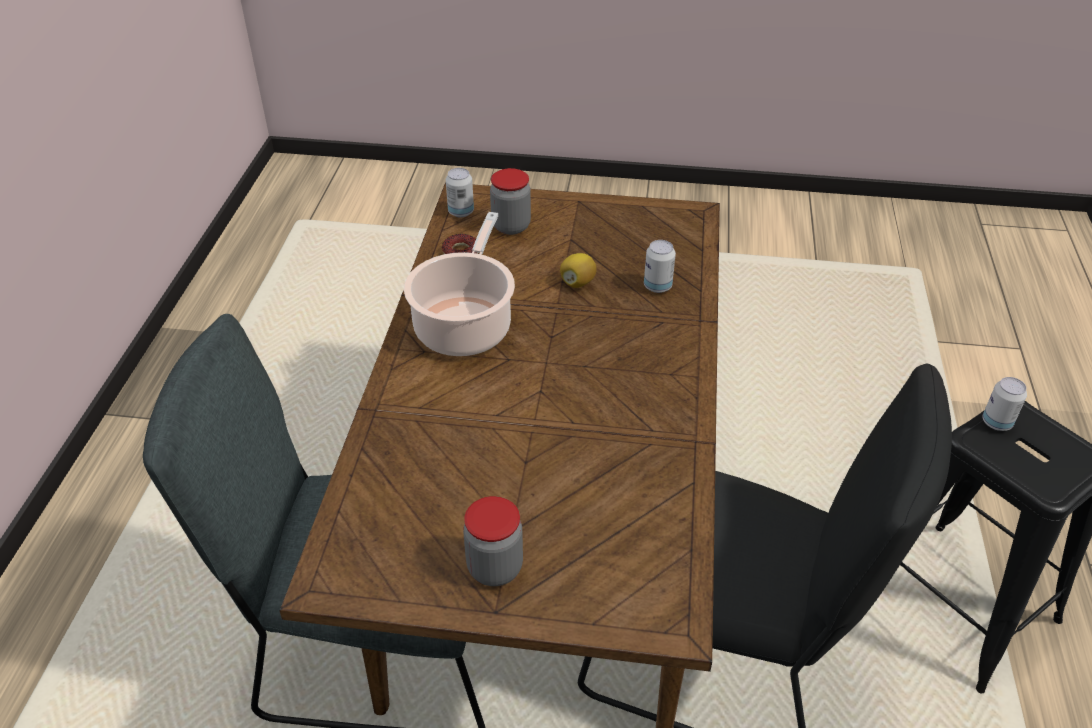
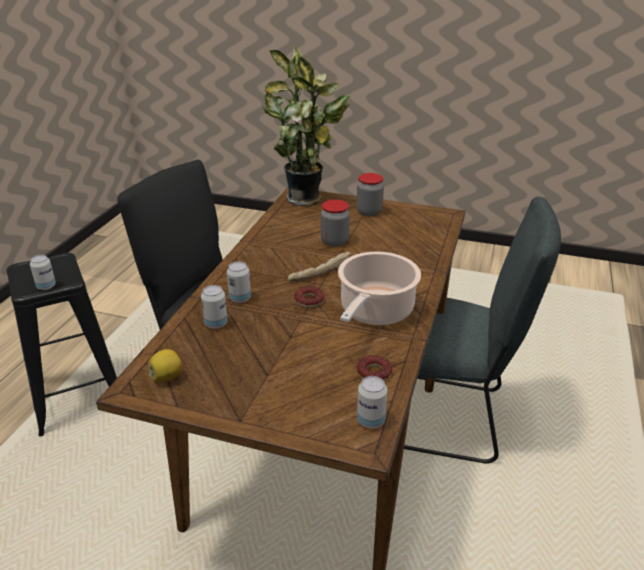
camera: 170 degrees left, 10 degrees down
(511, 226) = (321, 396): jar -> jar (334, 241)
(555, 332) = (309, 300): none -> donut
(555, 383) = (319, 272): none -> bread
(577, 282) = (278, 333): lemon -> lemon (167, 377)
(640, 597) = (307, 200): none -> potted plant
(648, 324) = (240, 298): none -> can

